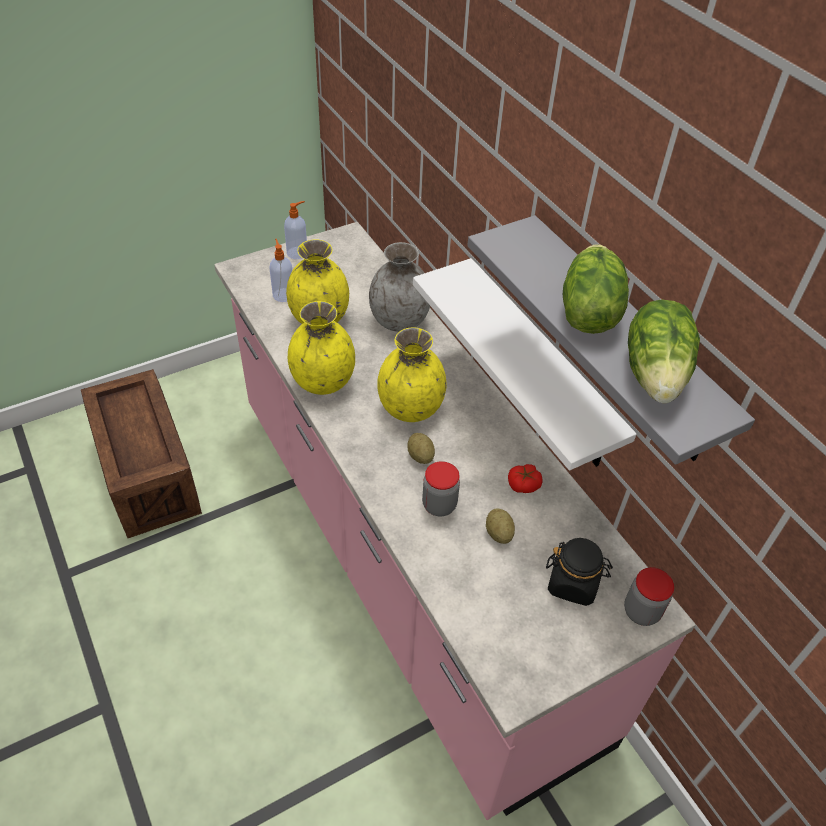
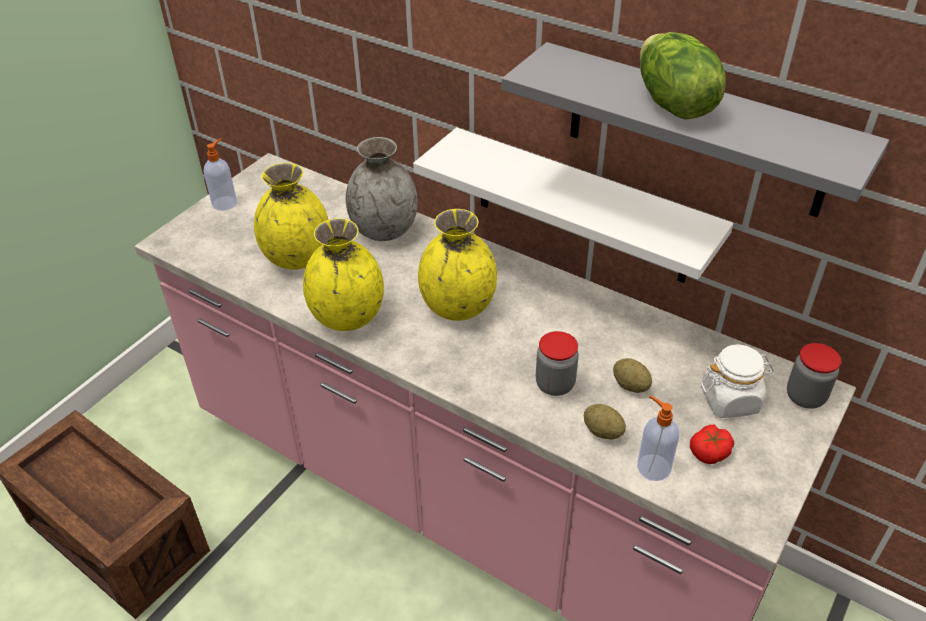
camera: 25 degrees left, 5 degrees down
(283, 294) = (239, 248): soap dispenser -> soap dispenser (652, 467)
(420, 456) = (502, 347): potato -> potato (602, 431)
(524, 484) = (619, 332): tomato -> tomato (710, 452)
(573, 583) = (730, 400): black jar -> white jar
(656, 373) = (778, 132): lettuce -> none

